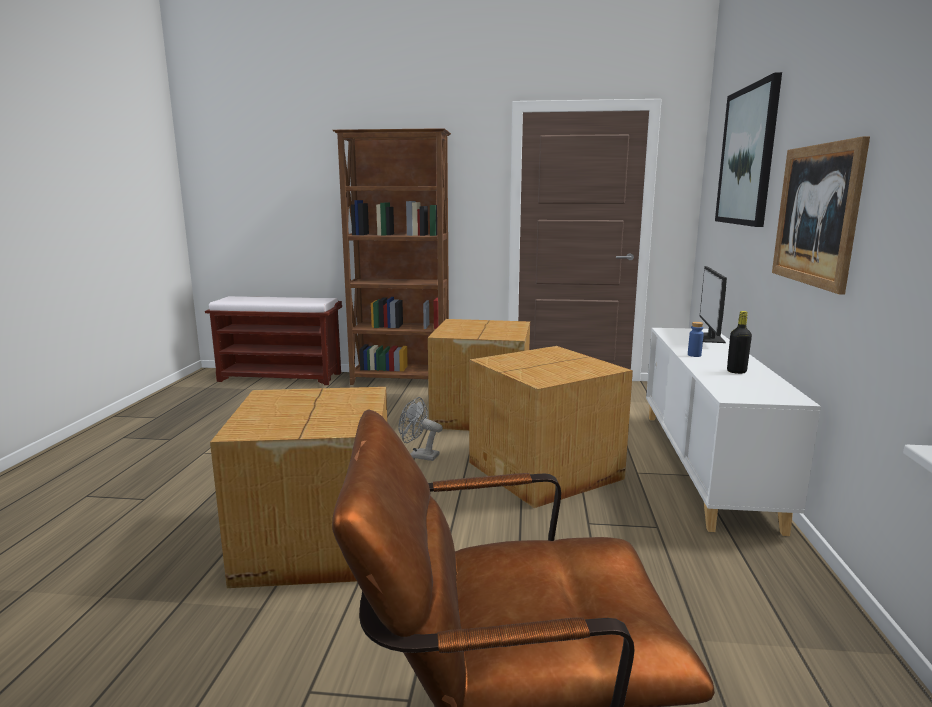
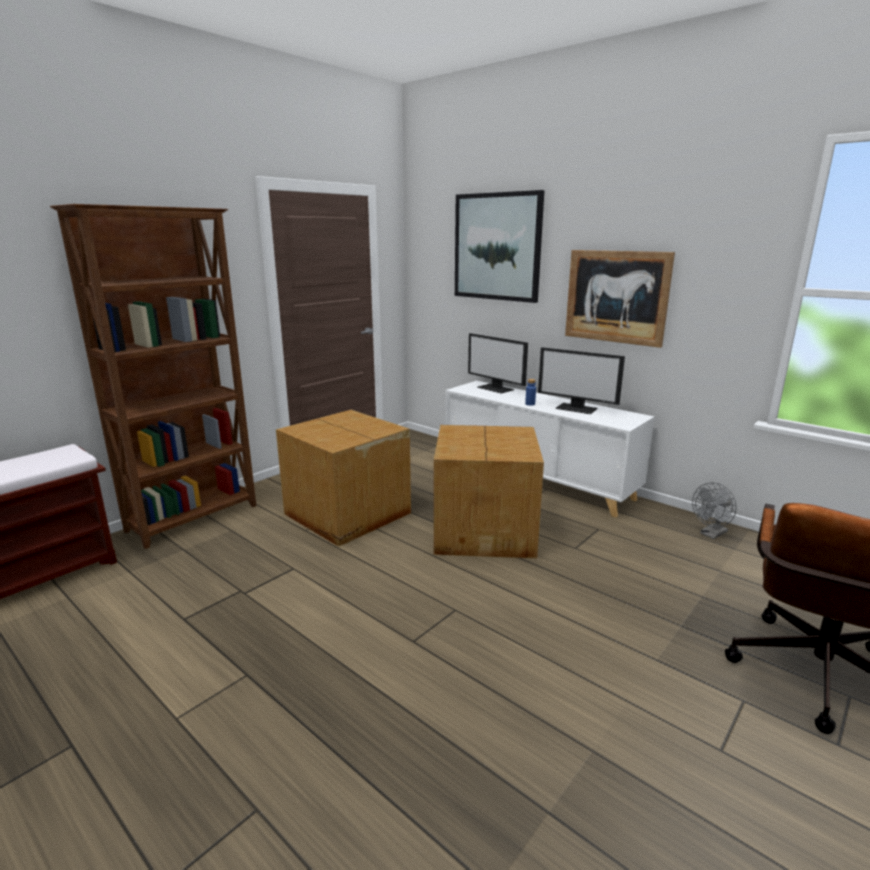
camera: 55 degrees left, 5 degrees up
(315, 542) = (500, 684): cardboard box -> none
(419, 456) = (391, 572): grey fan -> grey fan (711, 534)
(736, 371) = (577, 408): black bottle -> monitor

